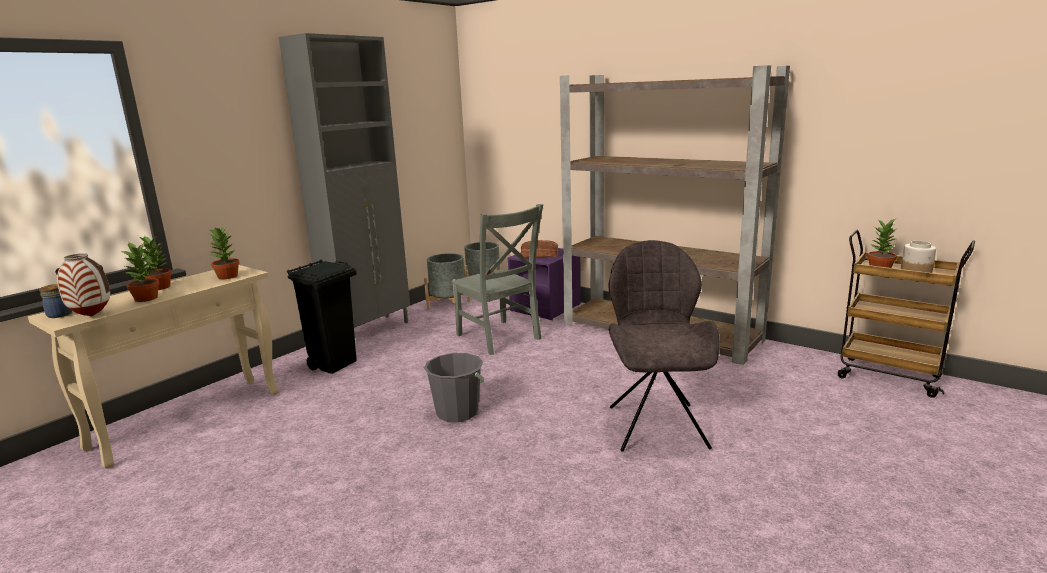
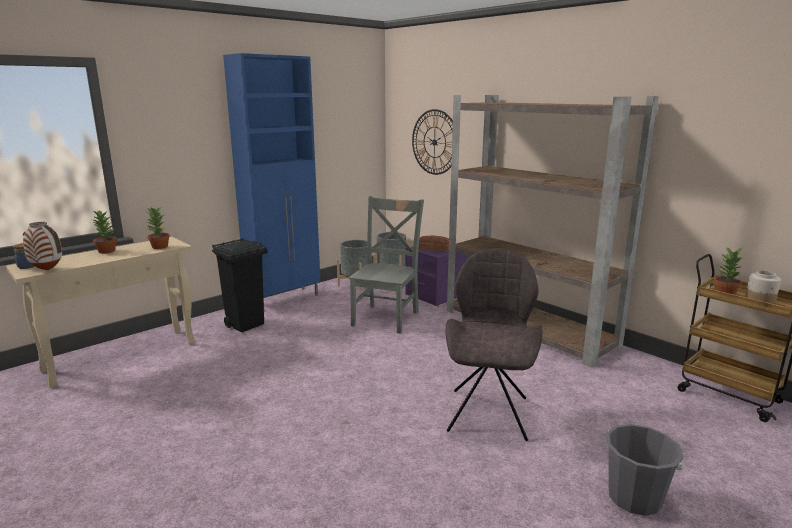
camera: 10 degrees right, 0 degrees up
(146, 298) = (93, 259): potted plant -> none
(370, 331) = (285, 299): grey cabinet -> blue cabinet
(457, 412) = (325, 378): grey bucket -> grey bucket (634, 498)
(499, 338) = (387, 317): grey chair -> grey chair turned 135 degrees counterclockwise
(527, 134) = (434, 142): none -> wall clock

